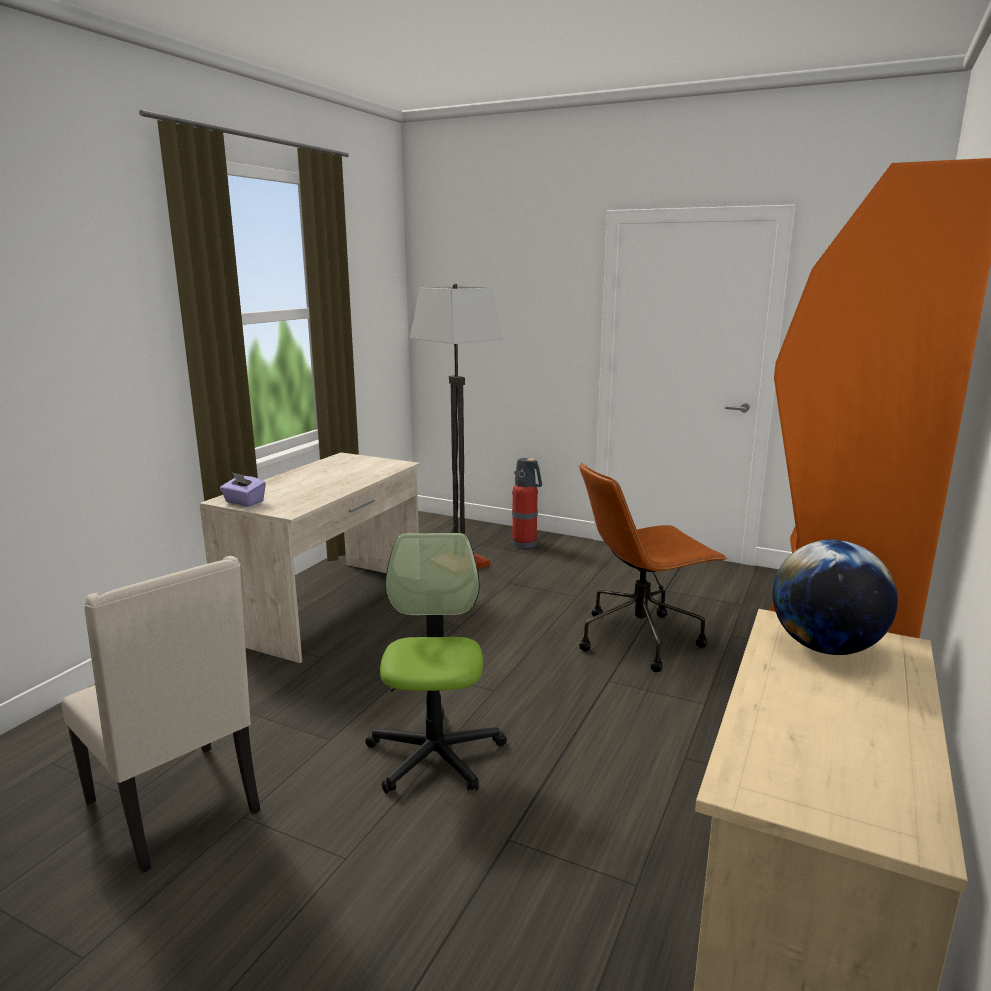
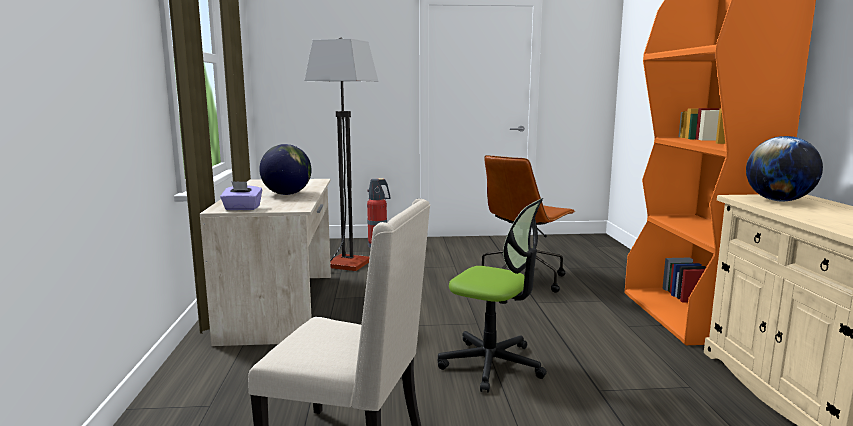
camera: 30 degrees left, 5 degrees down
(324, 485) = (287, 194): none -> globe
(435, 755) = (492, 364): office chair -> office chair turned 150 degrees clockwise

